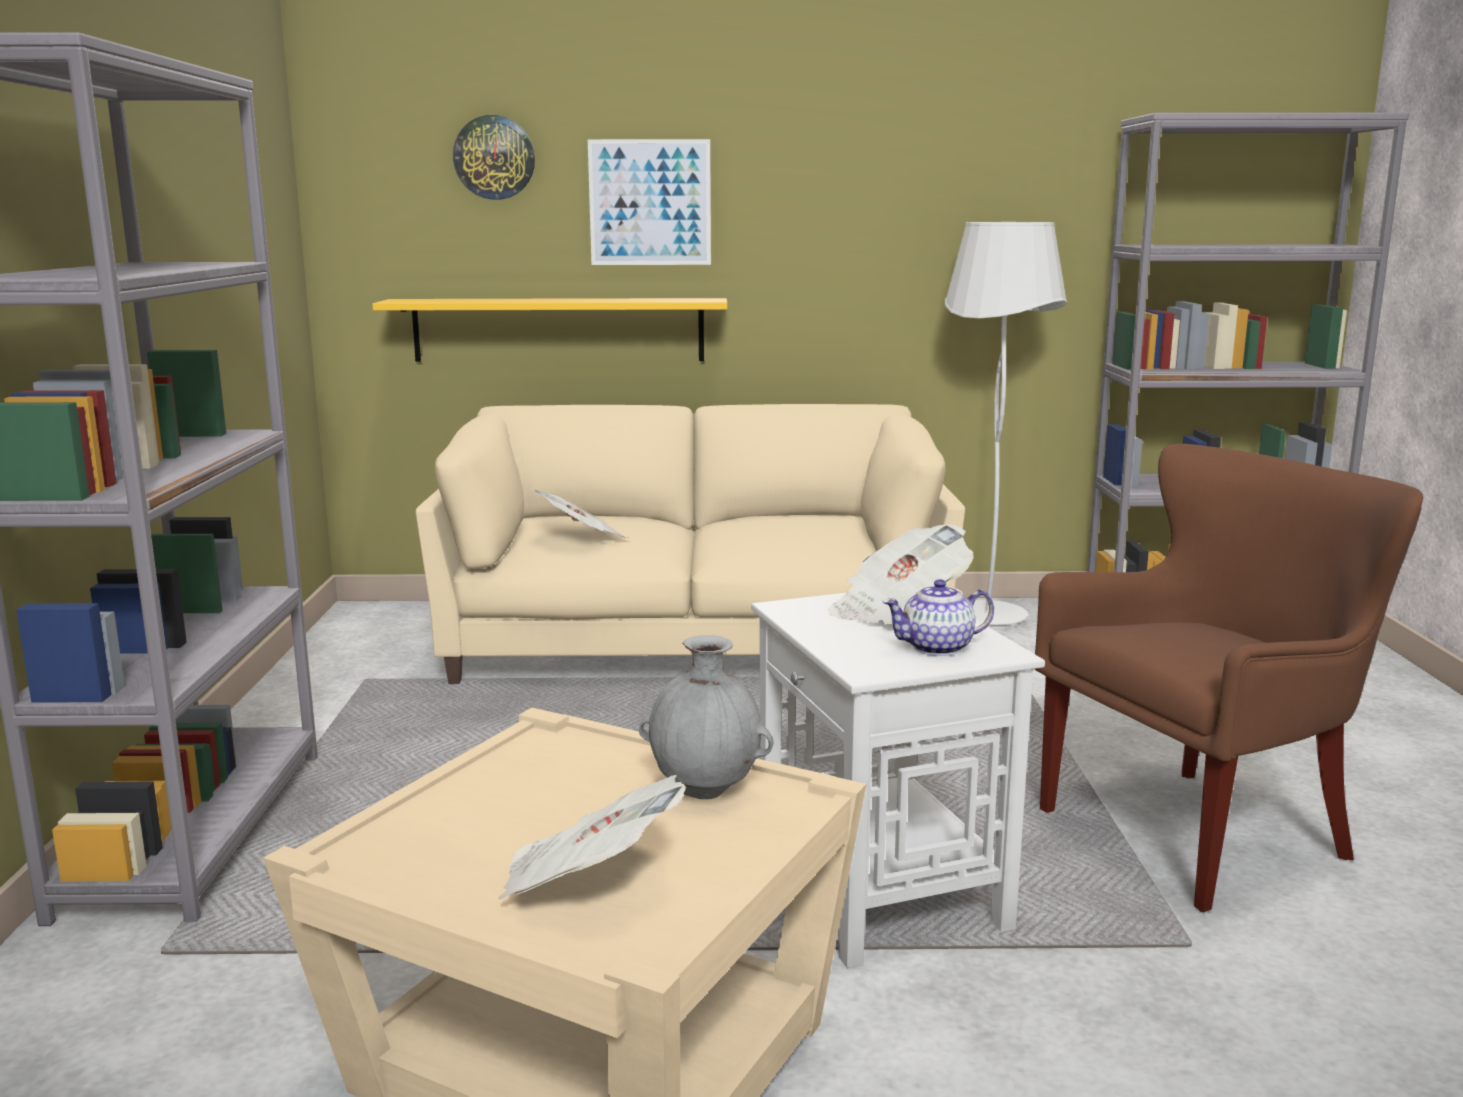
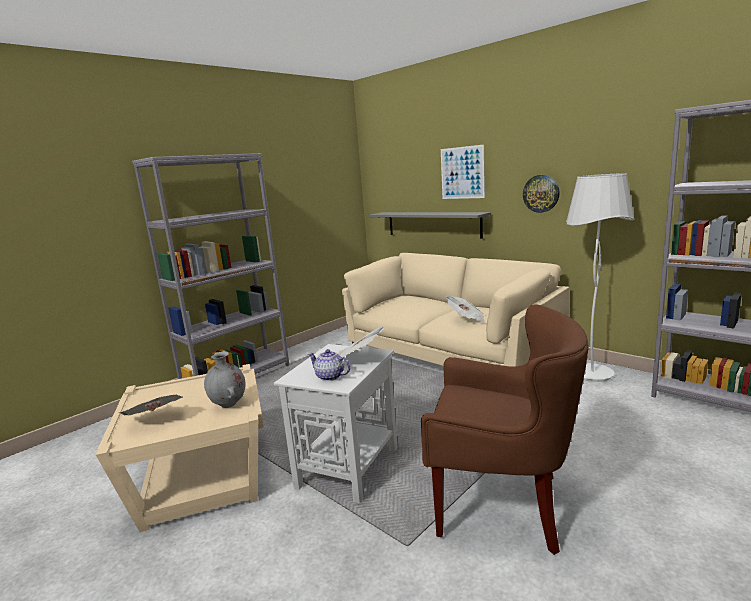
camera: 45 degrees right, 0 degrees up
(494, 157) = (412, 159): wall clock -> wall clock (541, 193)
(558, 330) = (432, 224): yellow shelf -> grey shelf
(581, 538) = (398, 306): newspaper -> newspaper (466, 319)

